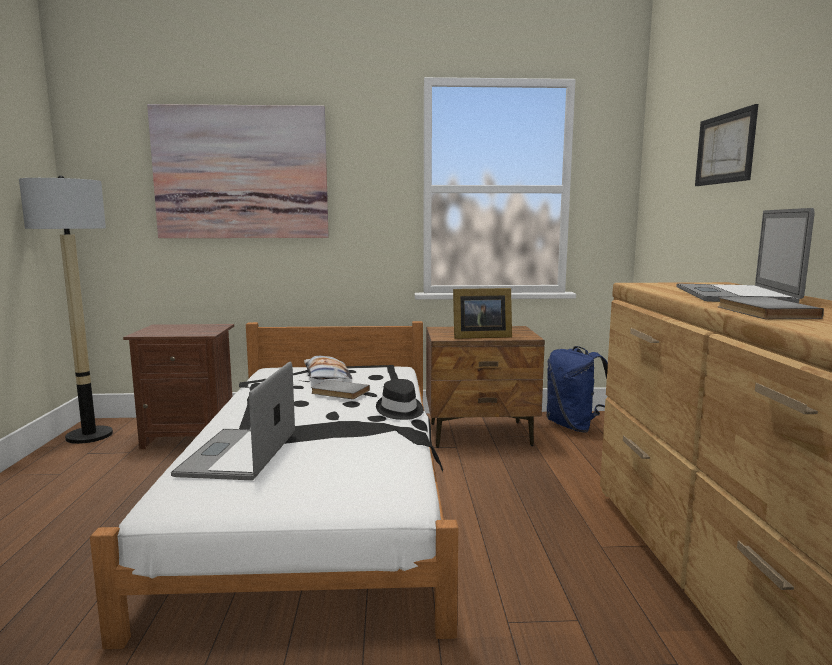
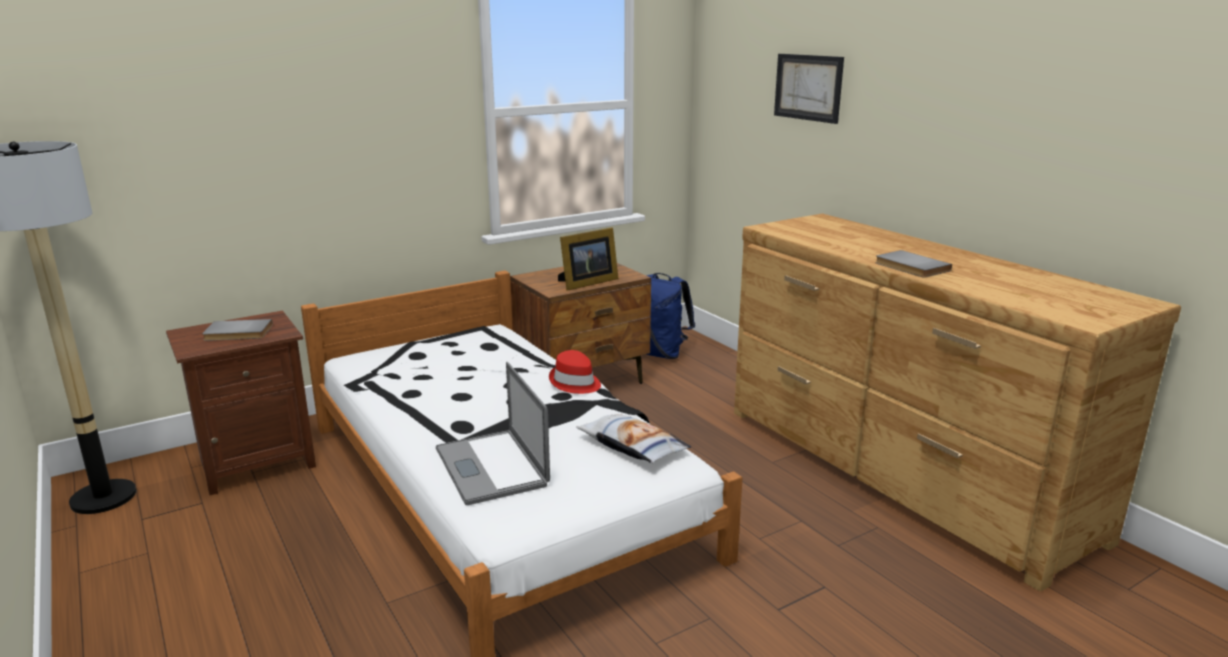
camera: 30 degrees left, 10 degrees up
(241, 173) = (256, 108): picture -> none
(326, 375) = (434, 355): pillow -> pillow (632, 446)
(339, 392) = (486, 375): grey book -> grey book (237, 333)
(400, 410) = (575, 383): black hat -> red hat
(733, 295) = (858, 239): laptop -> none

